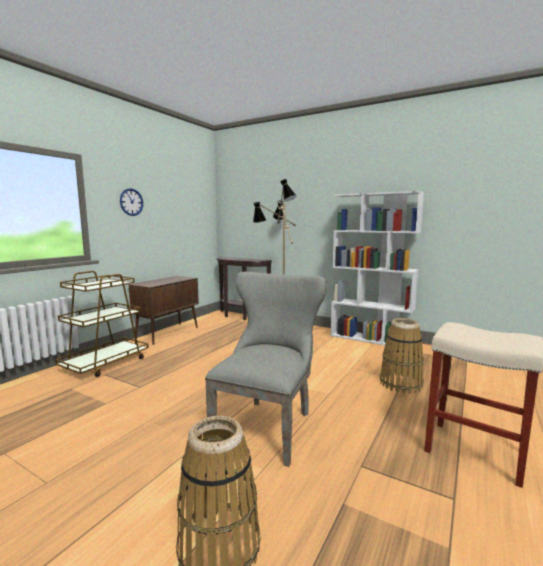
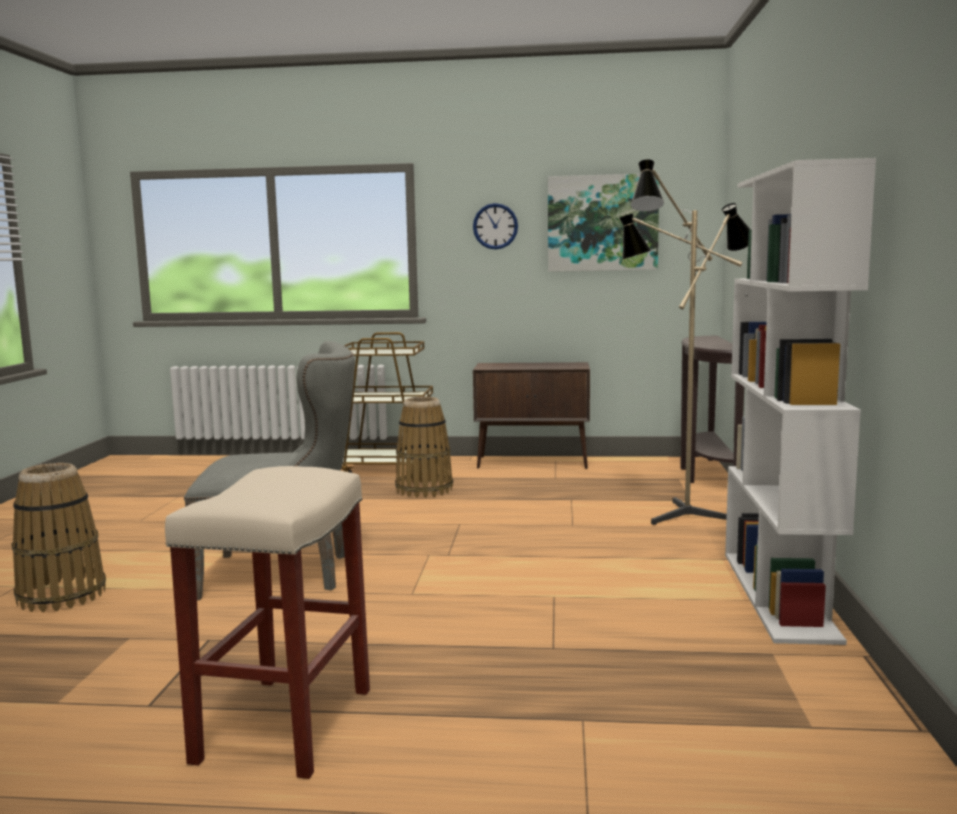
camera: 65 degrees right, 0 degrees up
(178, 204) = (602, 223): none -> picture
(400, 384) = (524, 647): basket -> basket (424, 489)

